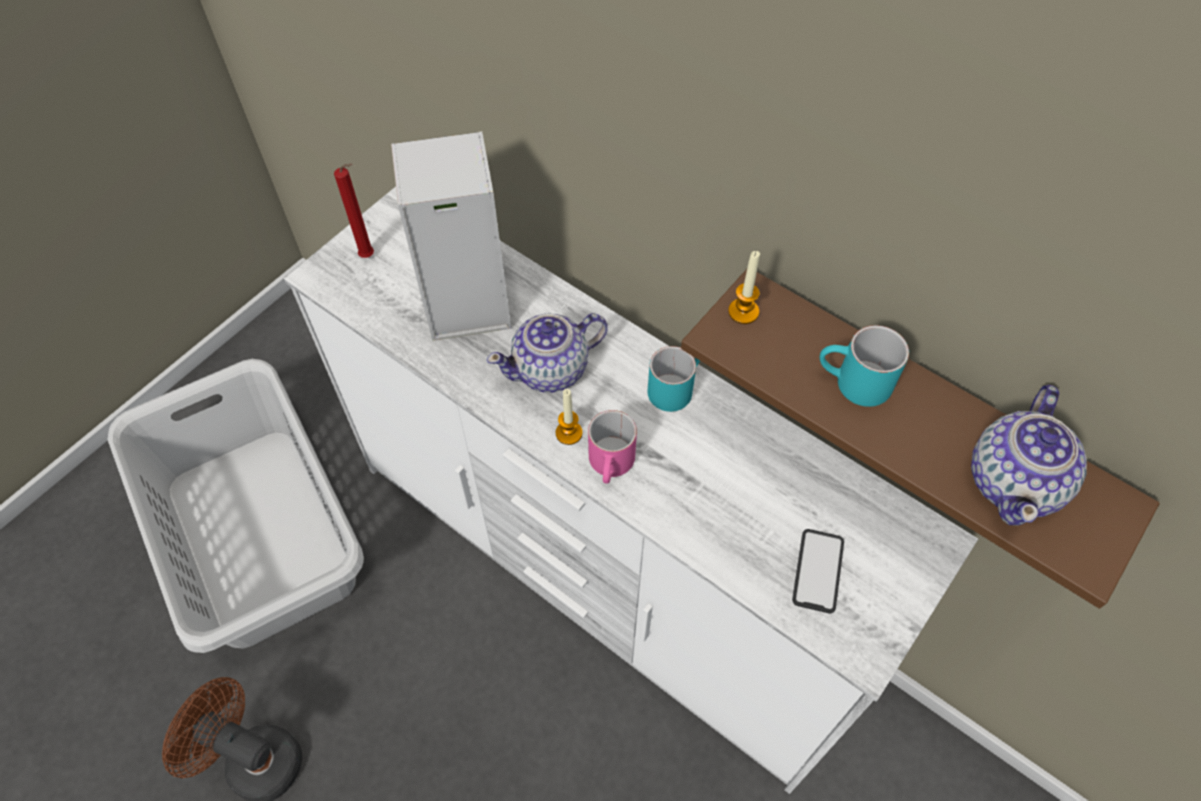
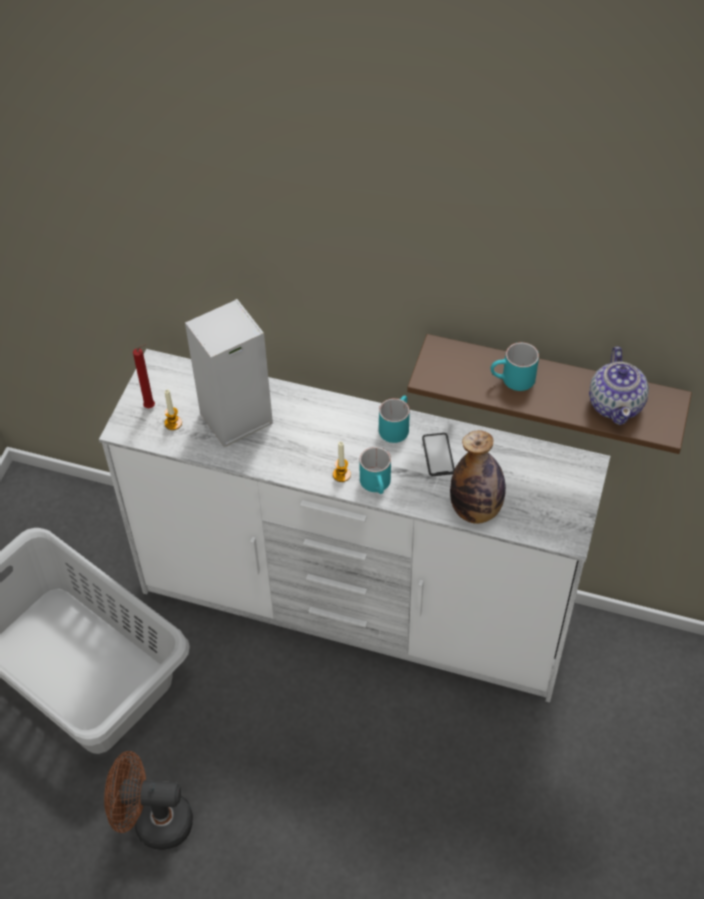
camera: 20 degrees left, 5 degrees down
(551, 369) = (312, 440): teapot -> none
(612, 465) = (377, 485): pink mug -> turquoise mug
(737, 554) = (476, 510): none -> bottle
(743, 312) = (435, 360): candle -> candle (173, 423)
(818, 571) = (526, 503): phone -> phone (438, 455)

